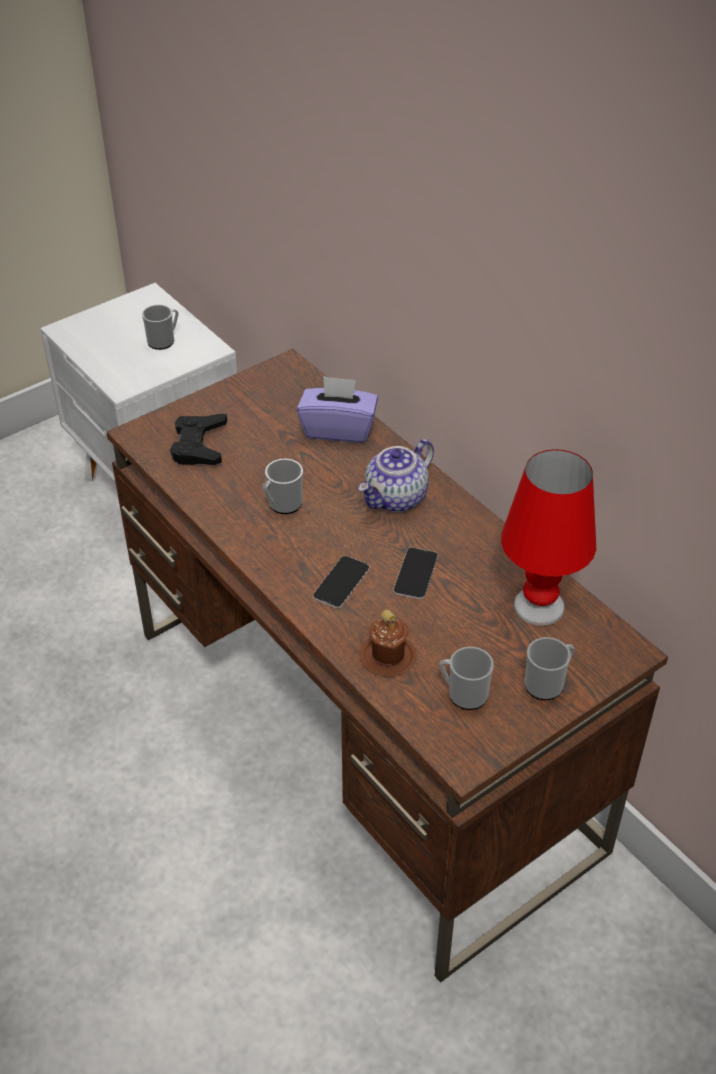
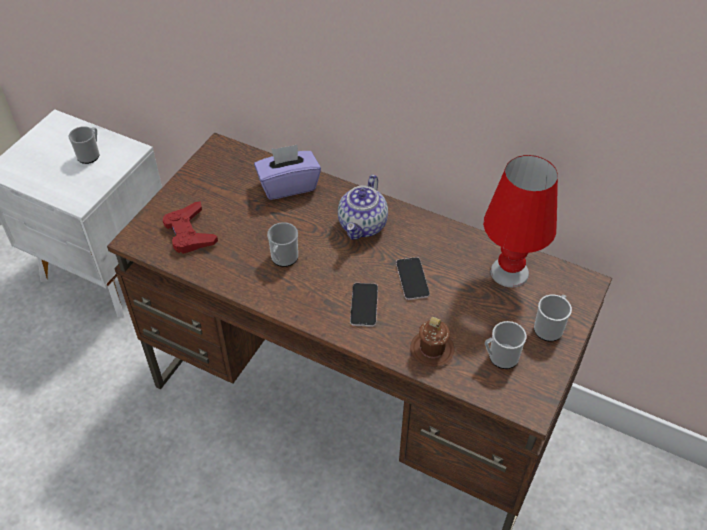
camera: 25 degrees left, 5 degrees up
(199, 445) = (189, 233): black game controller -> red game controller

